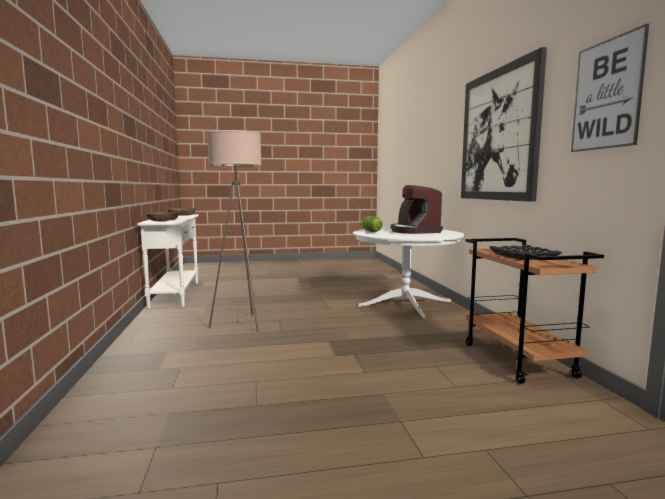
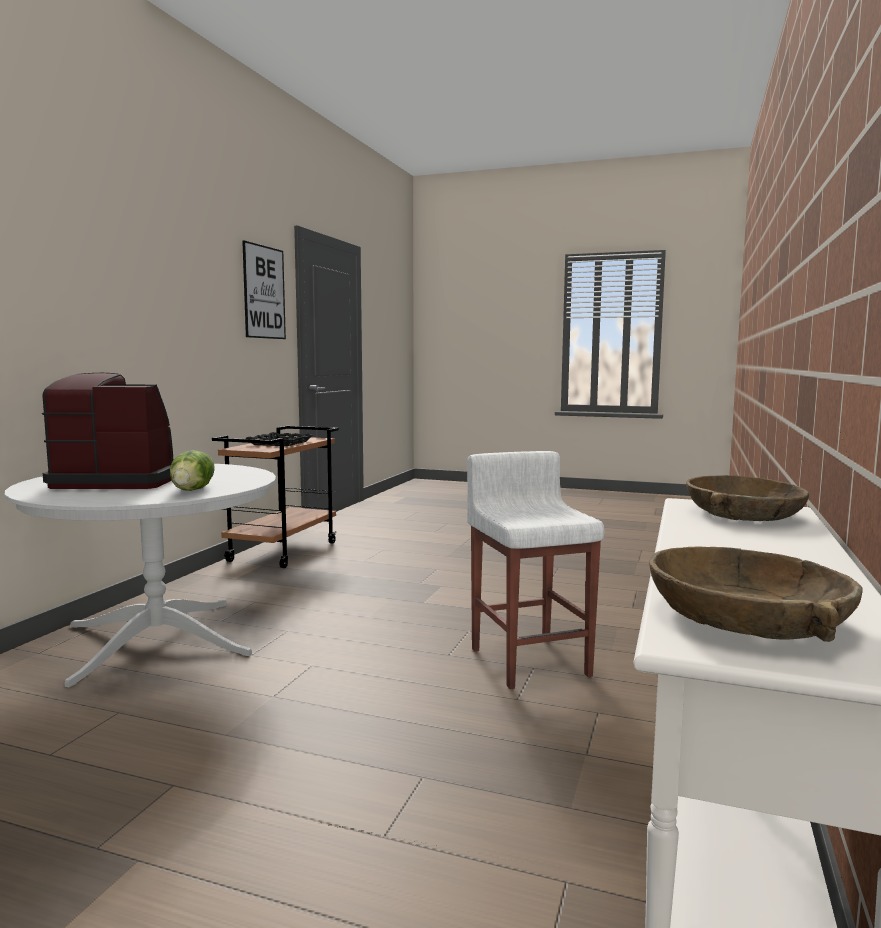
camera: 150 degrees left, 0 degrees up
(240, 324) = (529, 661): beige floor lamp -> white stool
(414, 231) = (117, 481): coffee machine -> coffee machine turned 105 degrees counterclockwise
(498, 135) = (150, 293): picture -> none

